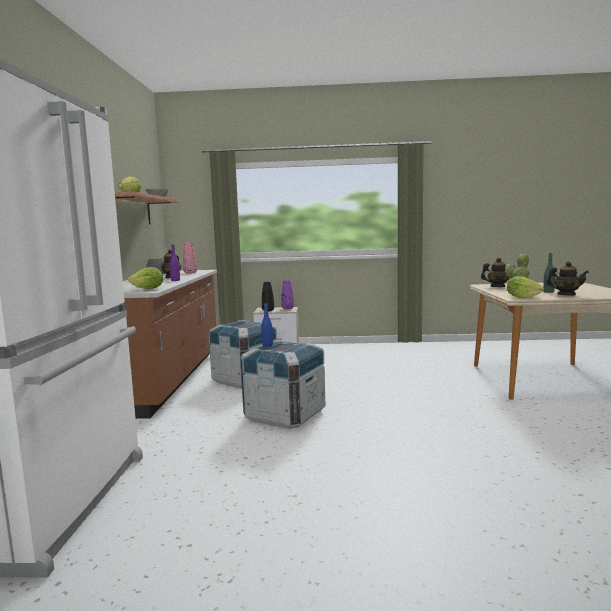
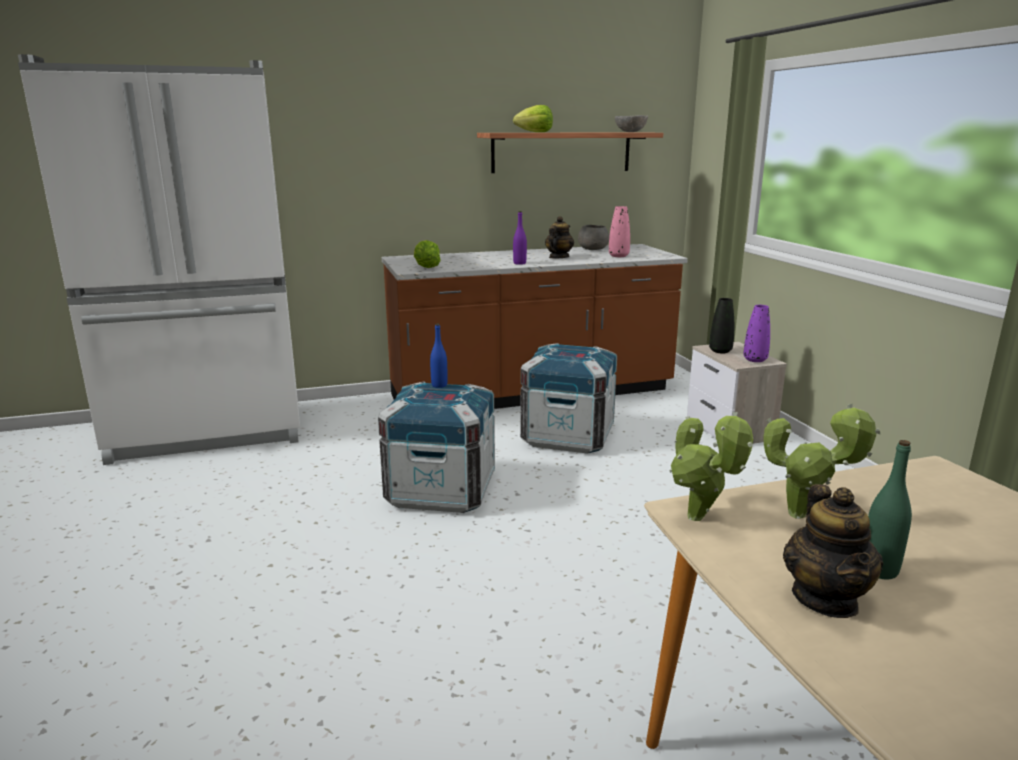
camera: 70 degrees right, 10 degrees up
(497, 287) = (917, 490): teapot -> none
(522, 297) = (700, 520): lettuce -> potted plant

